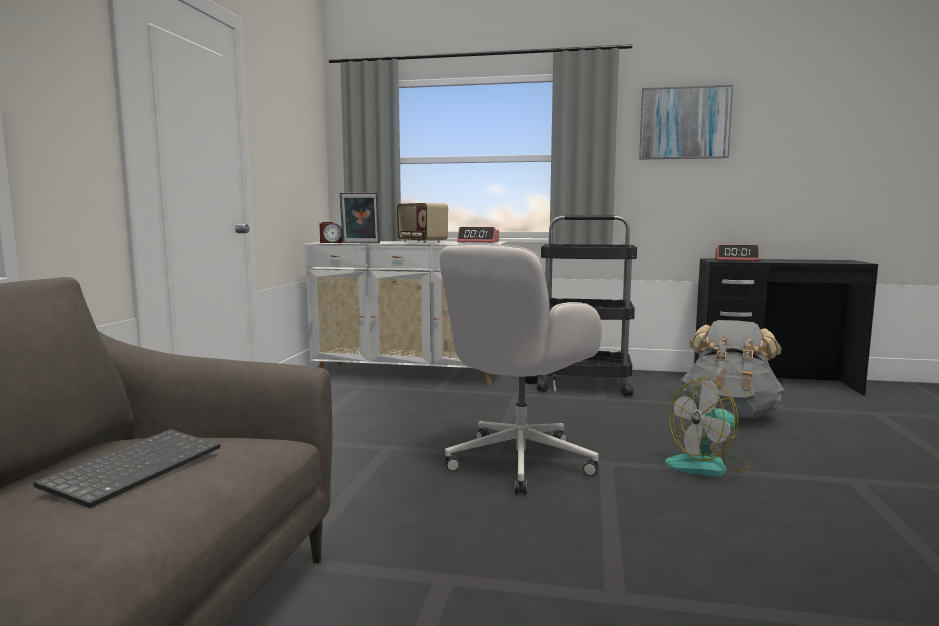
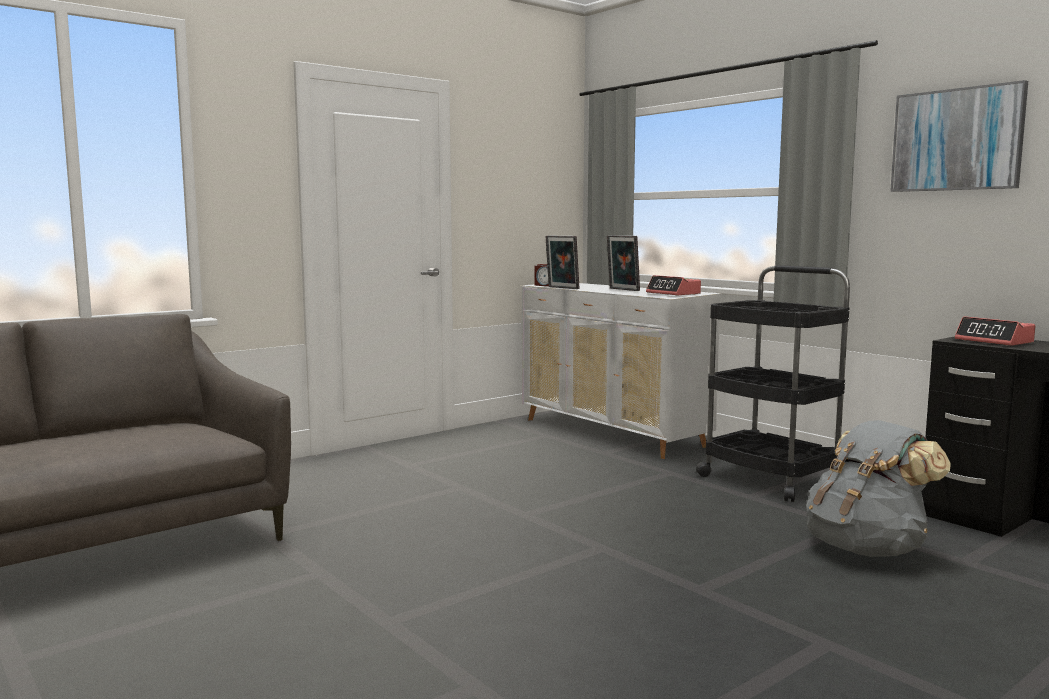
camera: 40 degrees right, 0 degrees up
(135, 468) = (133, 433): keyboard -> none
(421, 242) = (622, 289): radio -> picture frame
(520, 462) = (531, 526): white office chair -> none
(707, 465) = (695, 580): fan -> none

